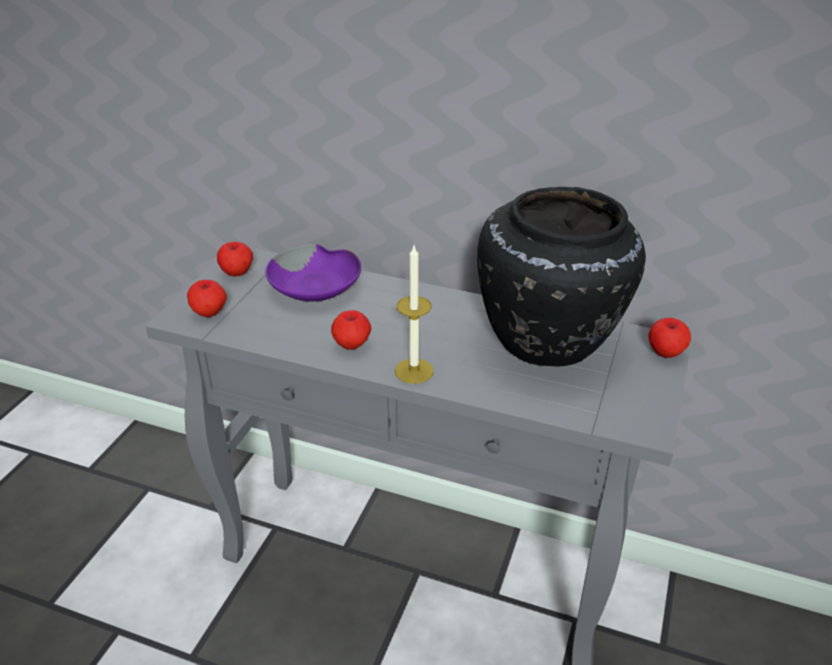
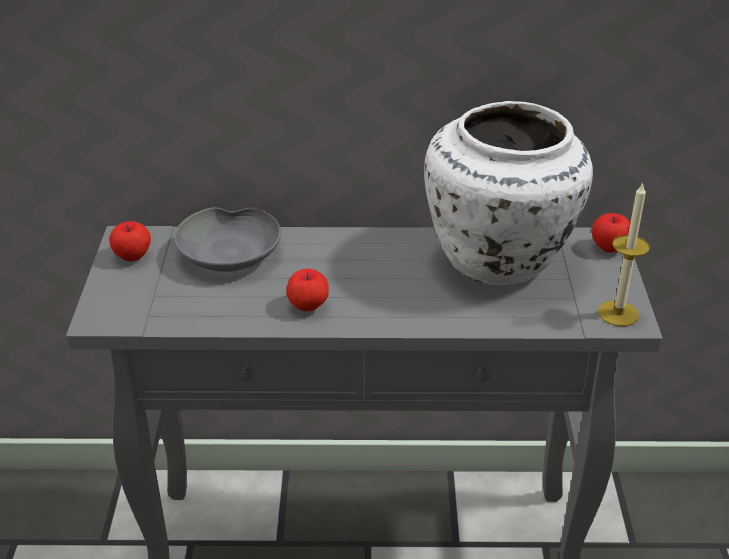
camera: 20 degrees left, 0 degrees up
(209, 312) = (131, 305): apple -> none
(316, 287) = (231, 254): purple bowl -> grey bowl
(414, 371) = (387, 318): candle -> candle (618, 313)
(551, 342) = (501, 260): black vase -> white vase

